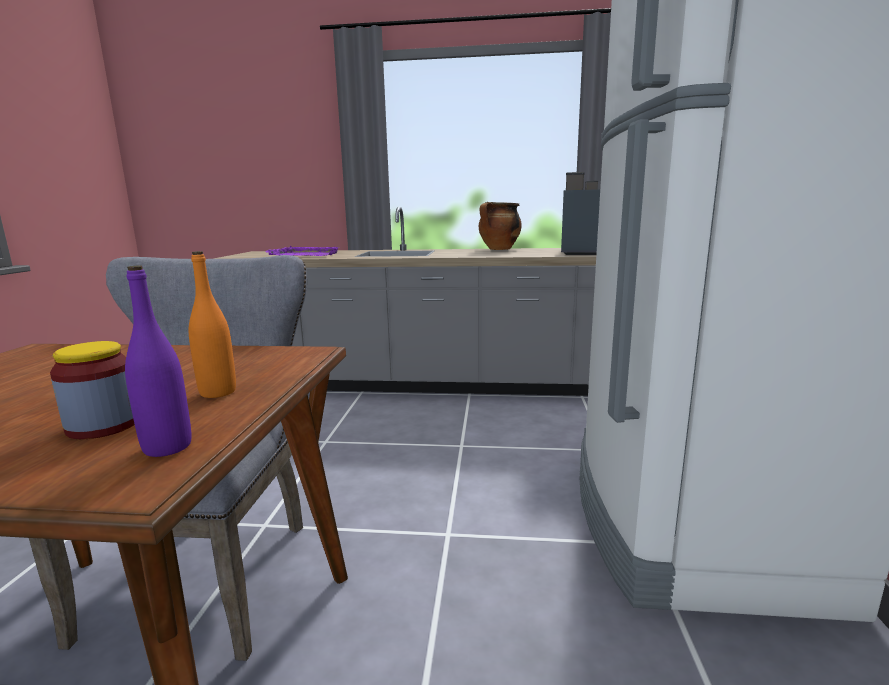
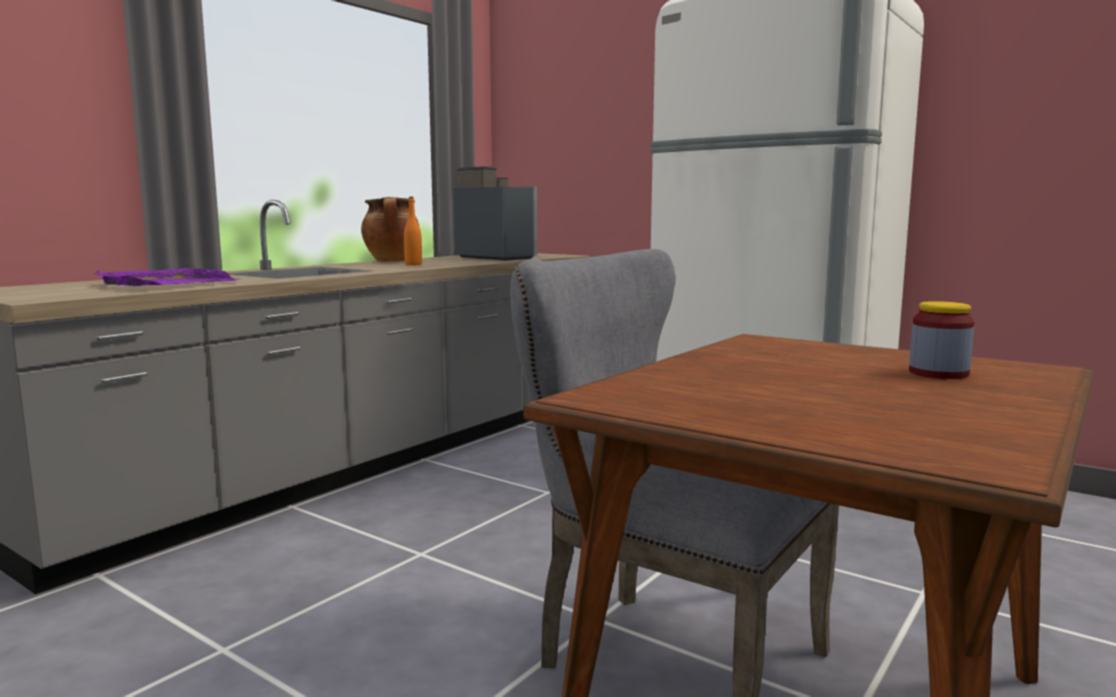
camera: 60 degrees left, 5 degrees down
(167, 447) = (989, 364): purple bottle -> none
(218, 392) = (867, 355): orange bottle -> orange bottle (413, 264)

